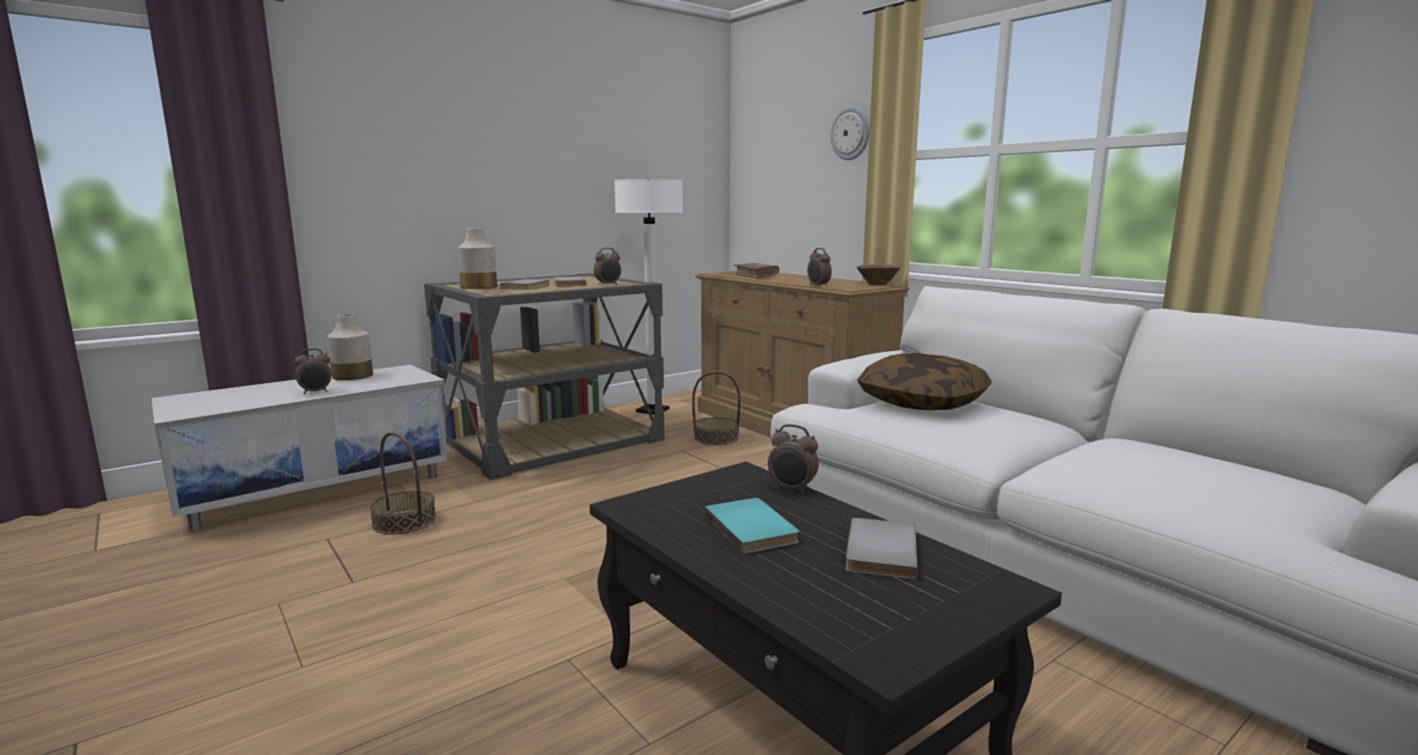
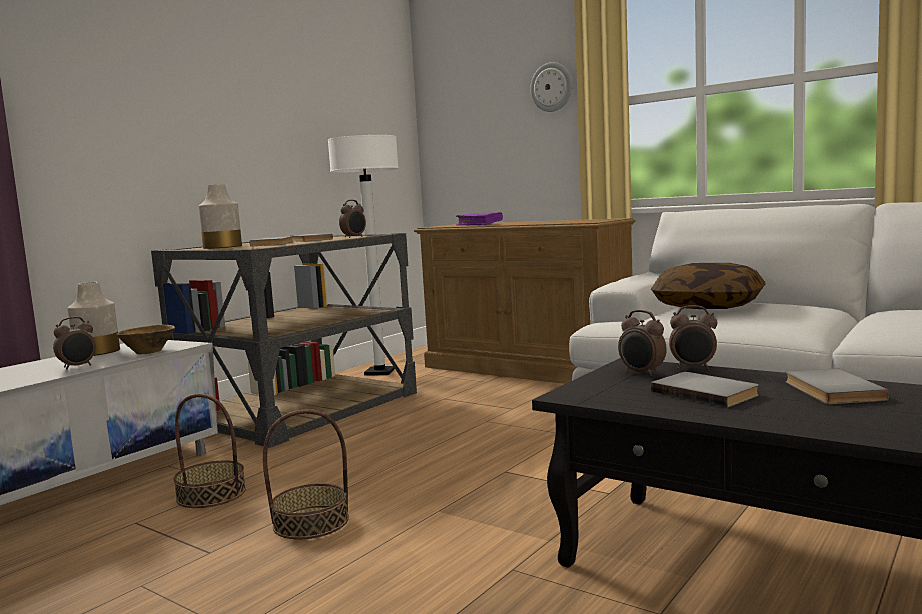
camera: 15 degrees left, 5 degrees down
(716, 438) = (466, 385): basket -> basket (311, 522)
(753, 528) = (706, 392): turquoise book -> grey book
(756, 276) = (479, 224): brown book -> purple book
(818, 286) = (559, 223): alarm clock -> alarm clock (642, 373)
(878, 284) = (606, 219): brown bowl -> brown bowl (149, 352)

